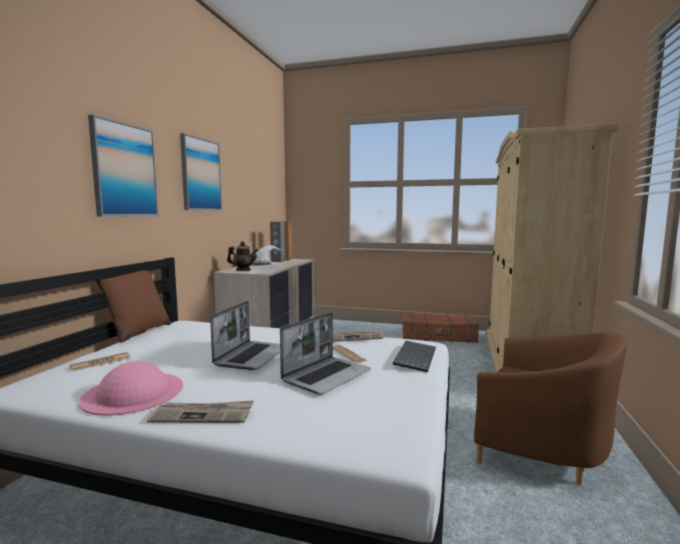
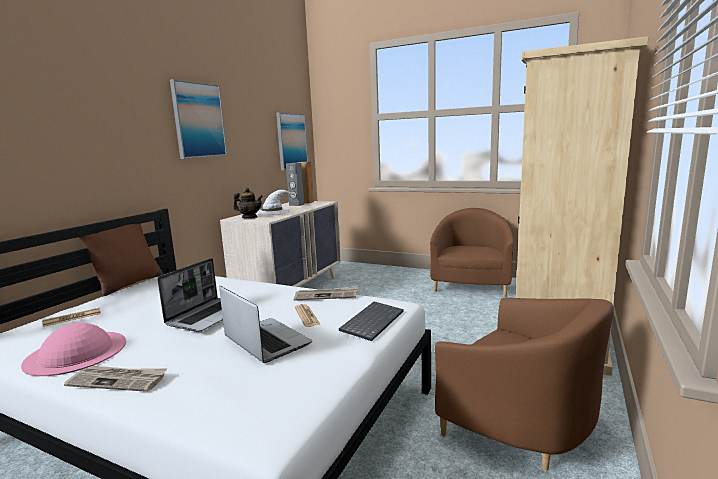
camera: 10 degrees right, 5 degrees up
(124, 170) = (103, 125): picture -> picture (291, 141)
(327, 376) = (265, 341): laptop -> laptop turned 90 degrees counterclockwise
(438, 336) = (471, 284): brown suitcase -> brown armchair

